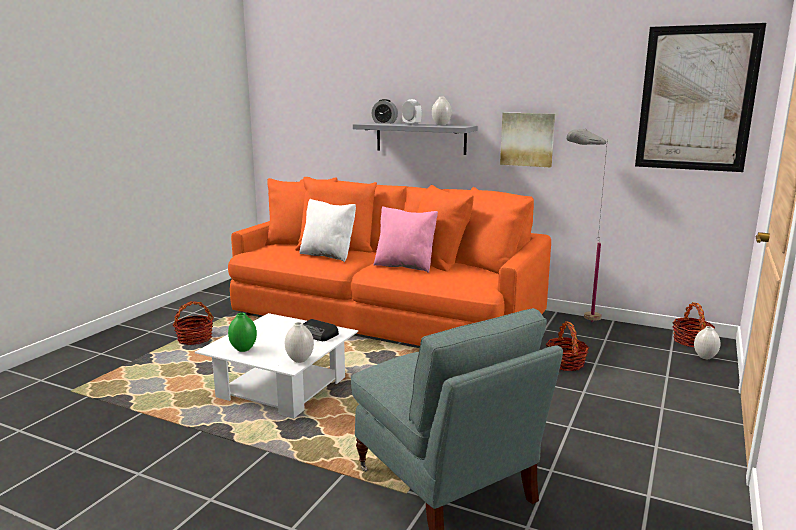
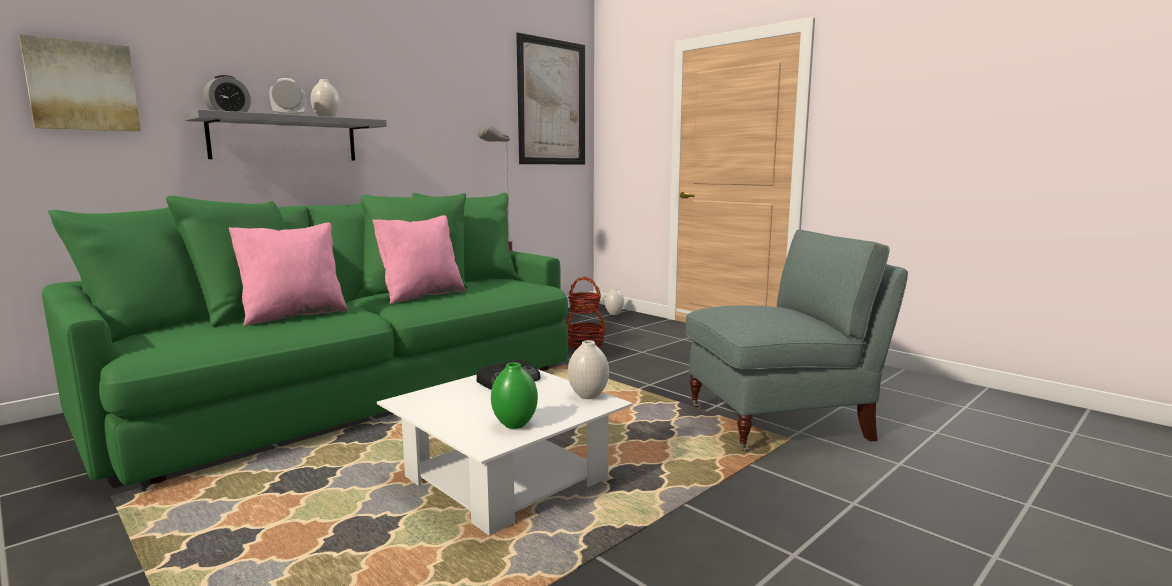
camera: 70 degrees left, 5 degrees down
(194, 339) = (180, 550): basket -> none
(328, 255) = (294, 315): white pillow -> pink pillow
(386, 313) = (349, 388): orange sofa -> green sofa
(527, 139) = (424, 139): picture -> picture (82, 86)

